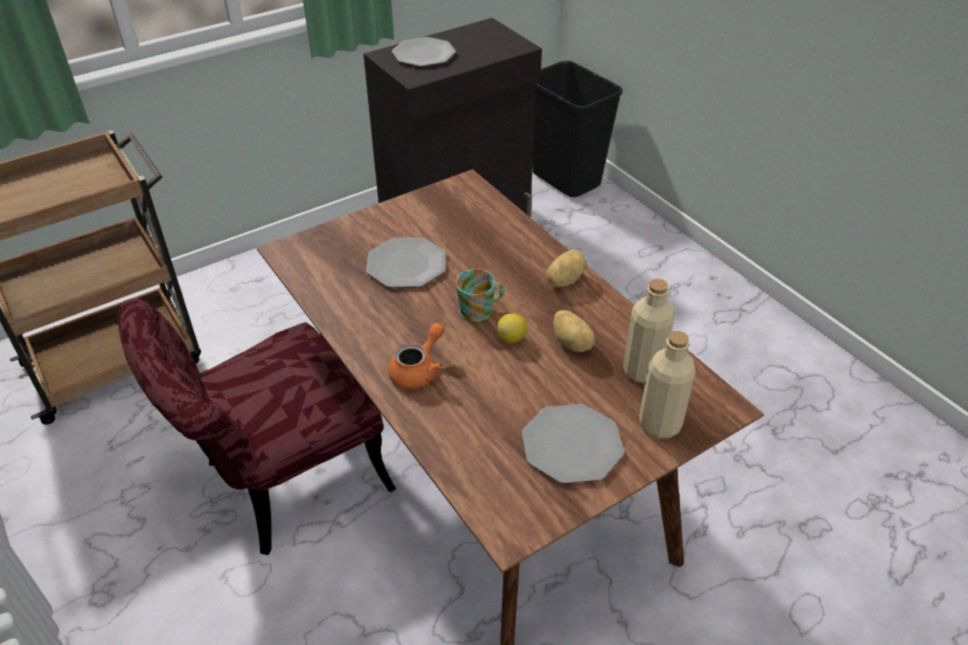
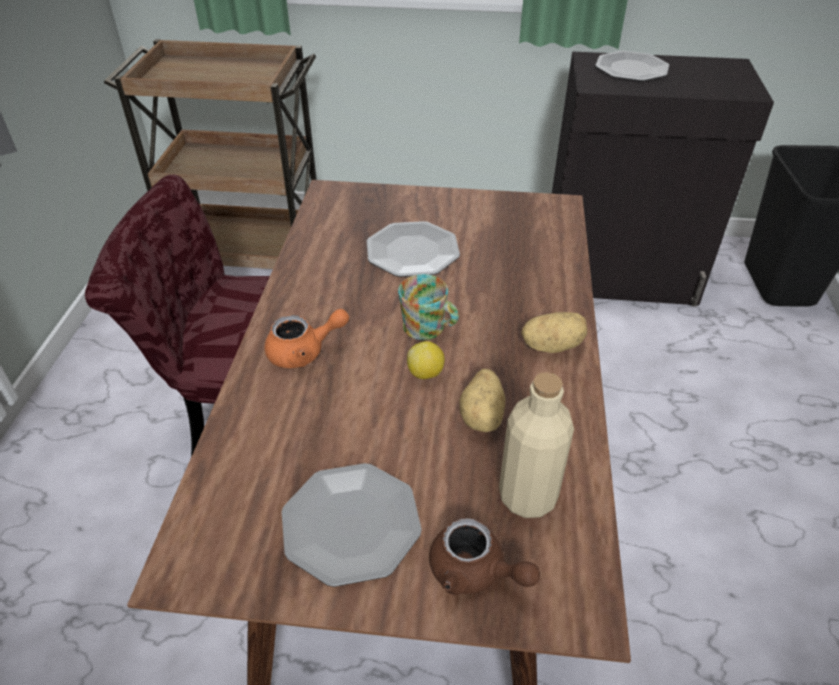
camera: 40 degrees right, 0 degrees up
(660, 424) = (475, 573): beige bottle -> brown teapot

